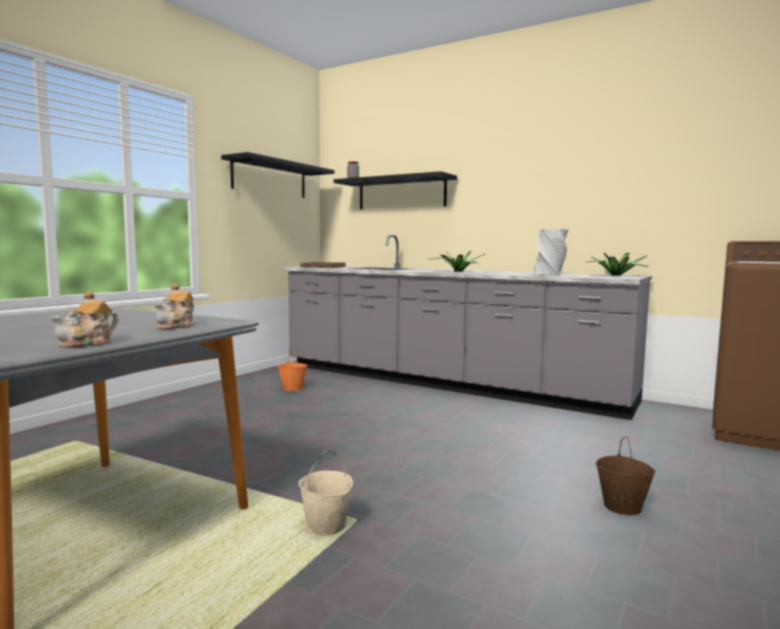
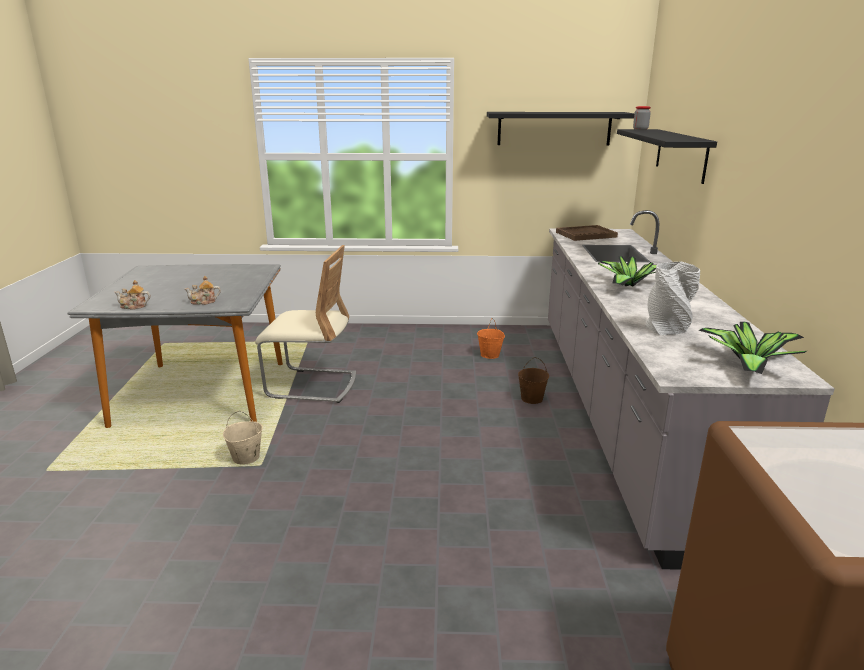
camera: 60 degrees right, 15 degrees up
(205, 460) = (312, 385): none -> beige chair
(621, 507) = (364, 586): brown bucket -> brown bucket (531, 398)

